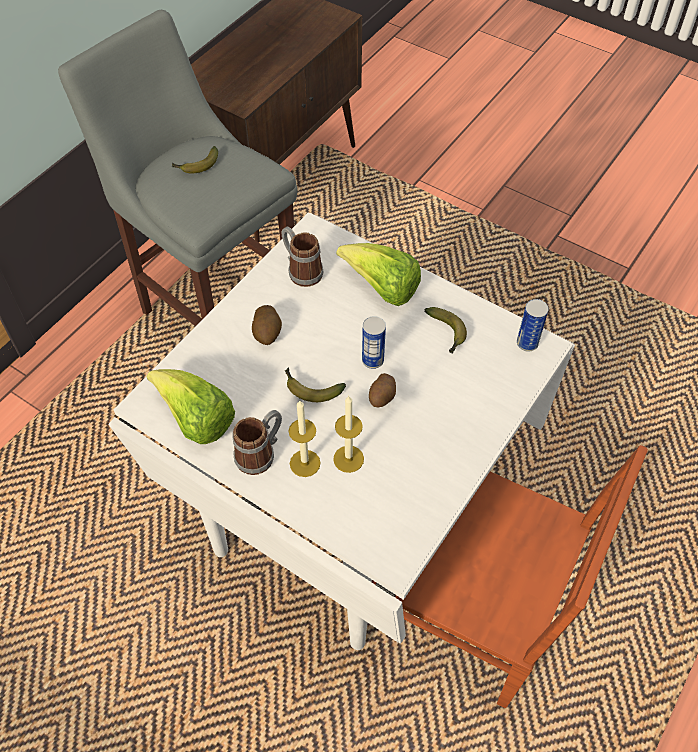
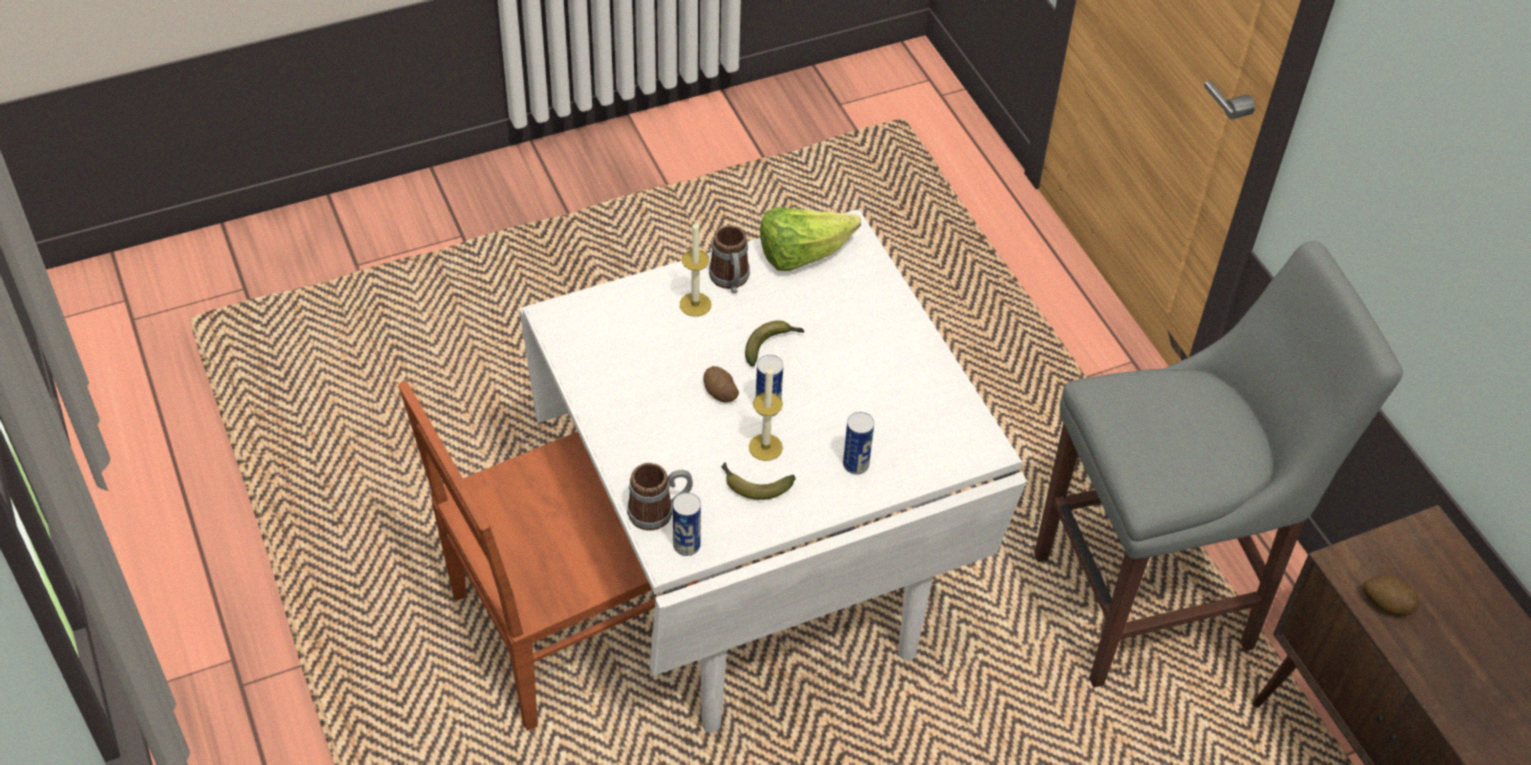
camera: 120 degrees right, 5 degrees down
(197, 166) = (1201, 429): banana -> none
(267, 333) = (865, 345): potato -> potato (1386, 604)
(301, 270) = (933, 411): mug -> mug (659, 511)
(348, 459) = (674, 335): candle -> candle (765, 447)
(381, 288) = (856, 465): lettuce -> can

